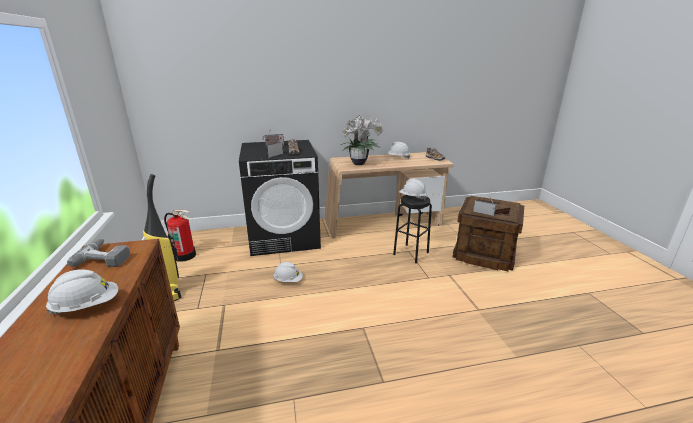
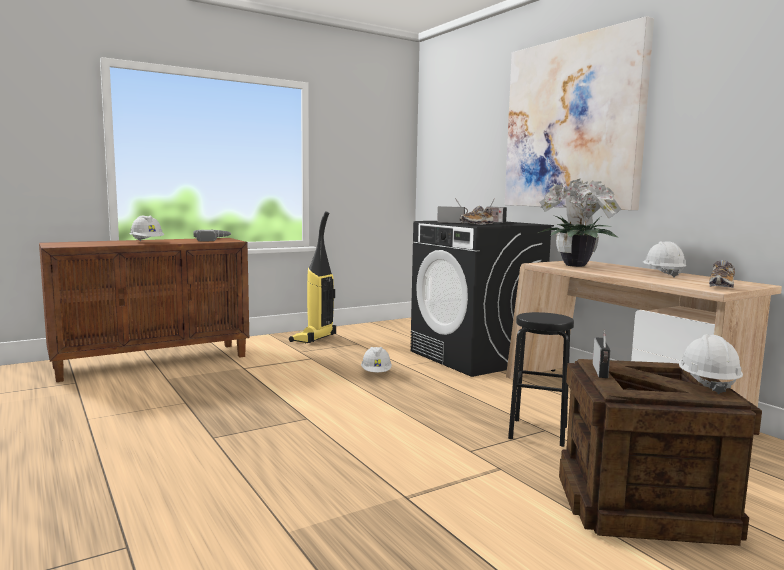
camera: 70 degrees right, 15 degrees down
(185, 255) = (383, 332): fire extinguisher -> none
(314, 74) = (573, 124): none -> picture
(412, 197) = (547, 316): white hard hat -> white hard hat (707, 383)

